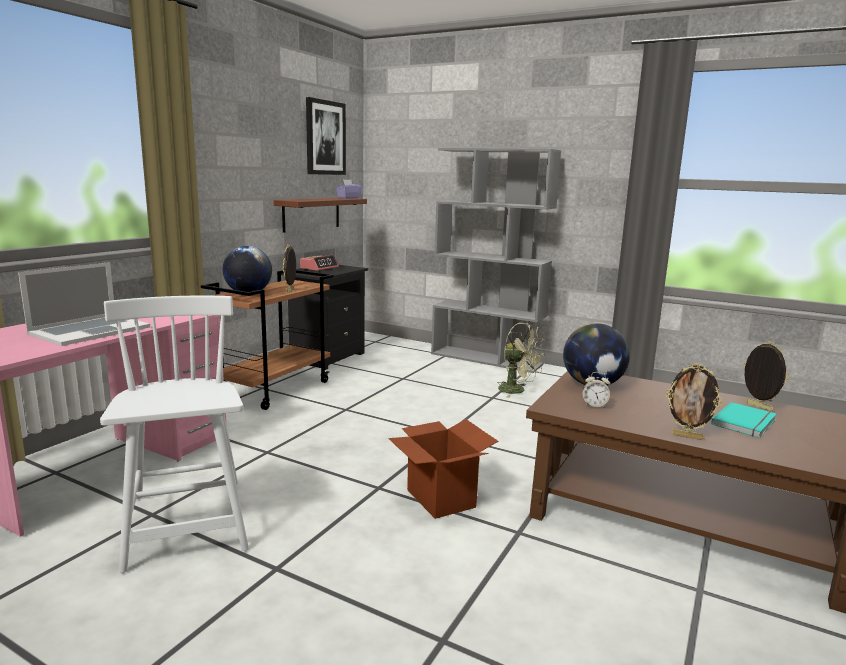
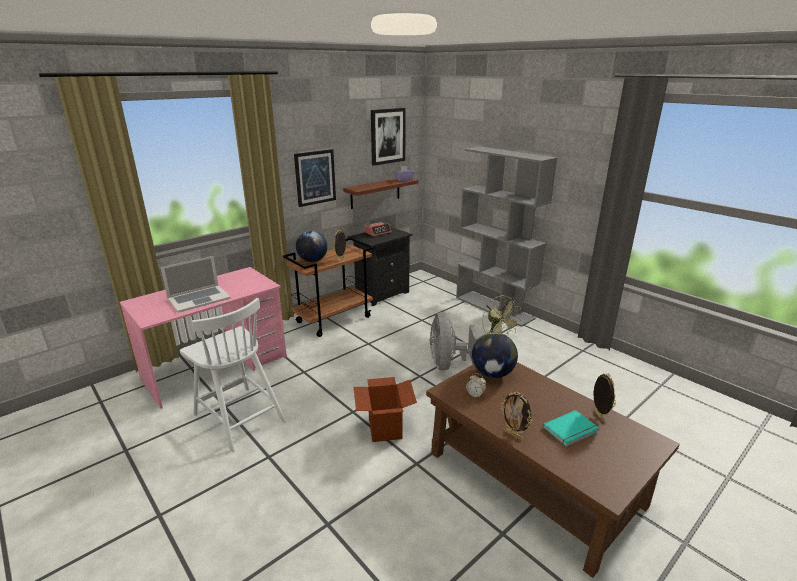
camera: 20 degrees right, 10 degrees up
(187, 524) = (238, 417): white chair -> white chair turned 135 degrees clockwise
(238, 178) = (315, 177): none -> picture
(473, 418) = (448, 364): none -> grey fan

